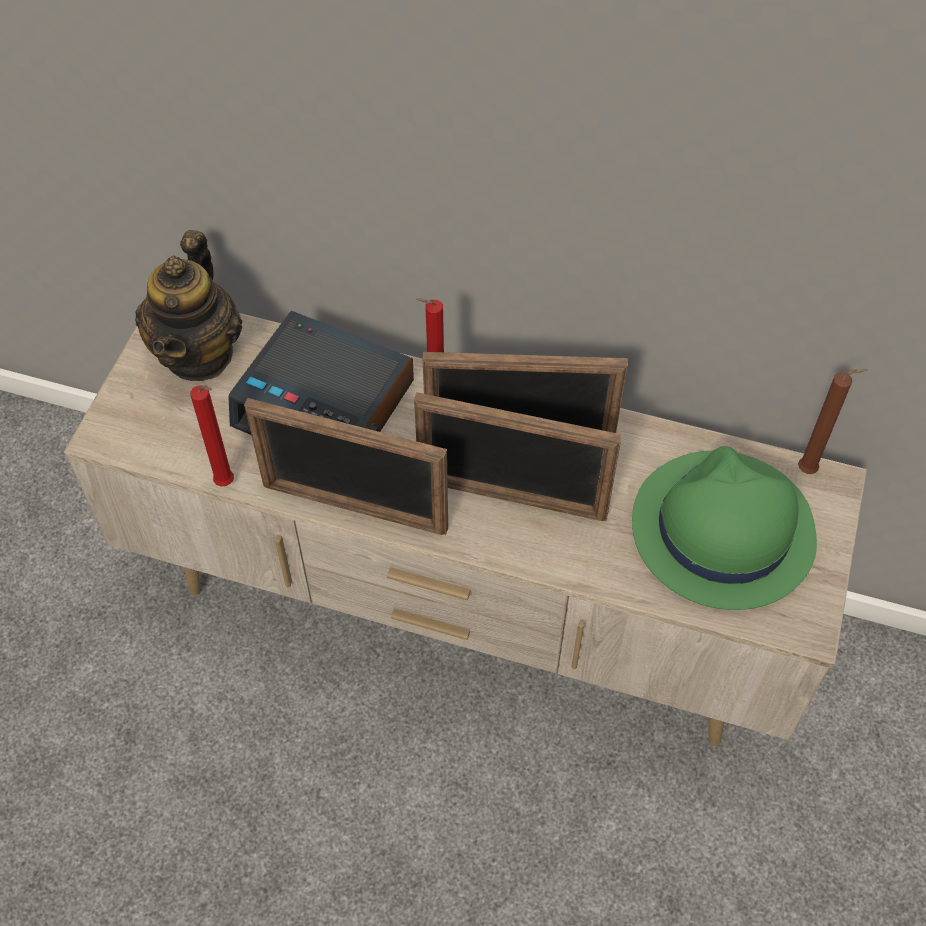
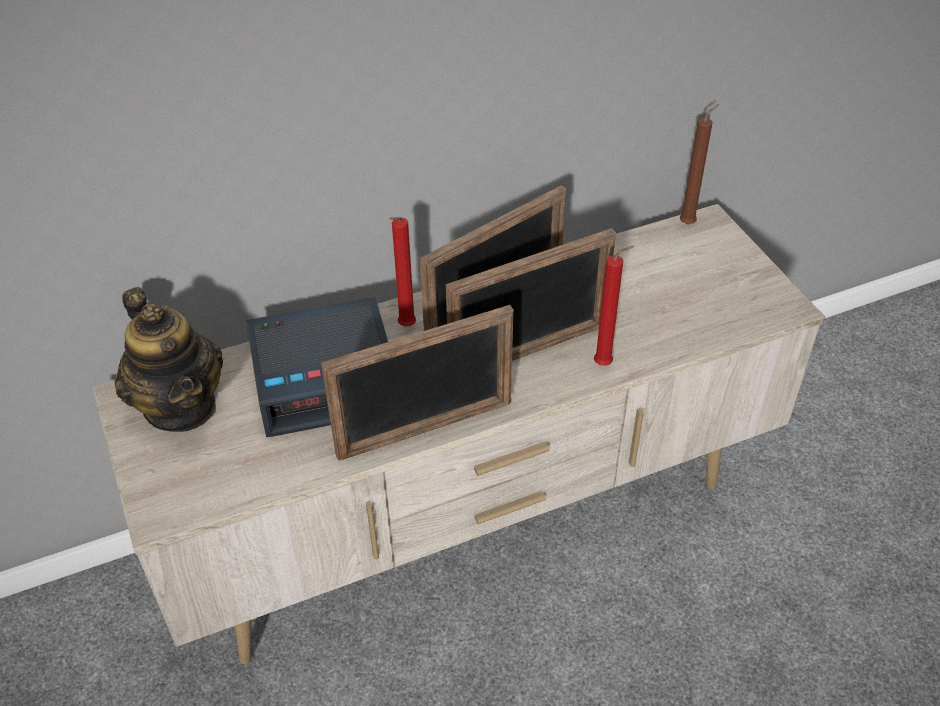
camera: 40 degrees left, 10 degrees down
(227, 484) = (308, 478): red candle -> red candle (606, 364)
(721, 530) = (679, 287): green hat -> none

